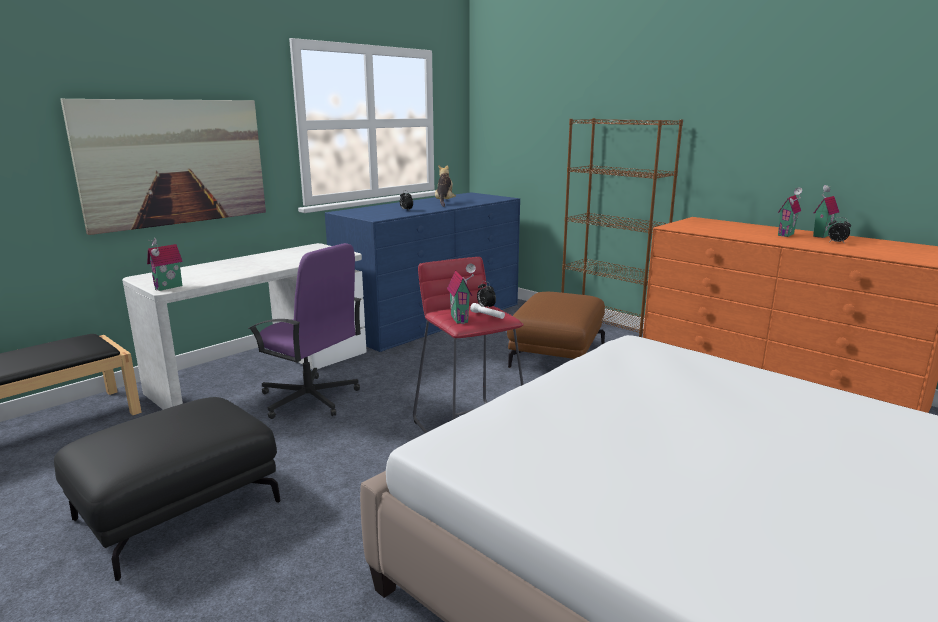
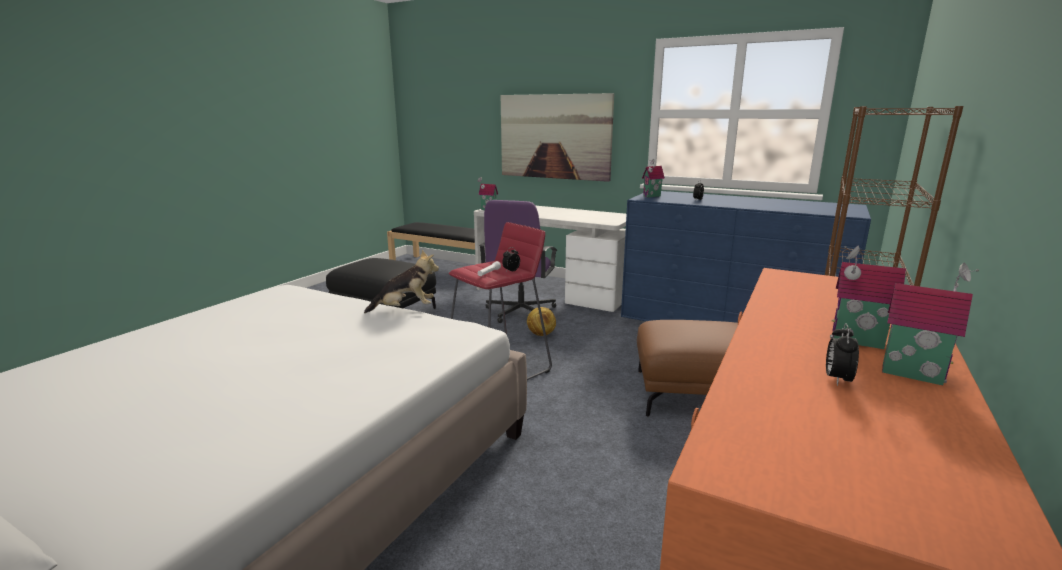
camera: 75 degrees right, 0 degrees up
(392, 396) = (541, 334): none -> football
(444, 203) = (764, 204): plush toy -> plush toy (405, 309)
(461, 319) = (476, 267): toy house -> toy house (652, 196)

